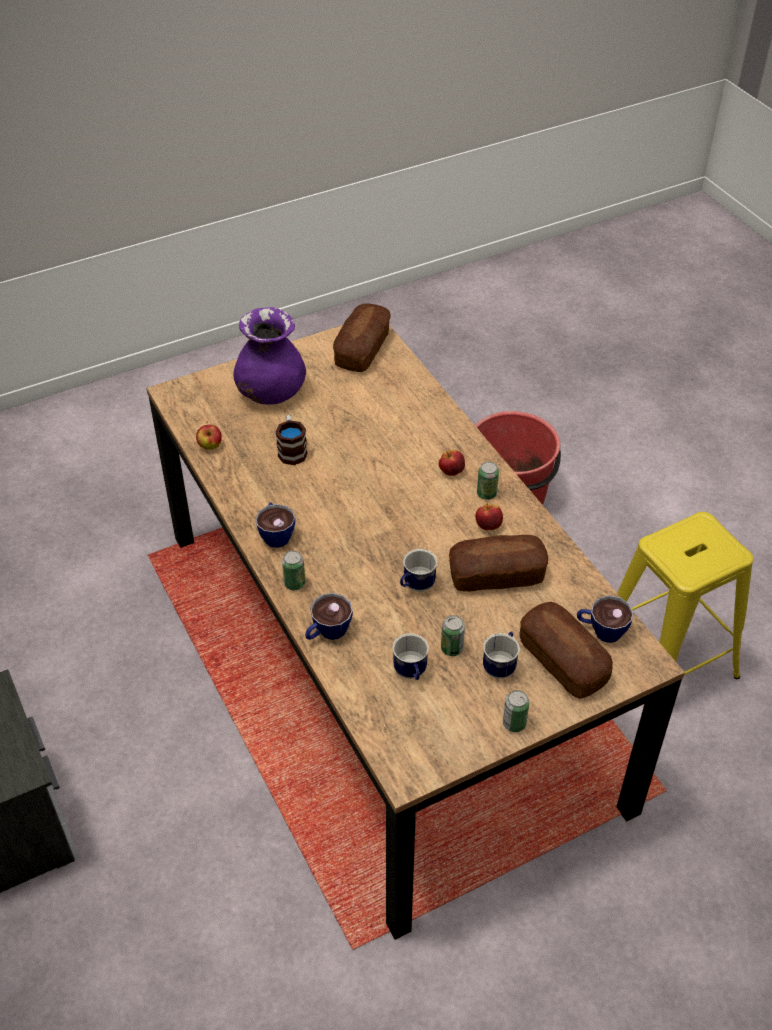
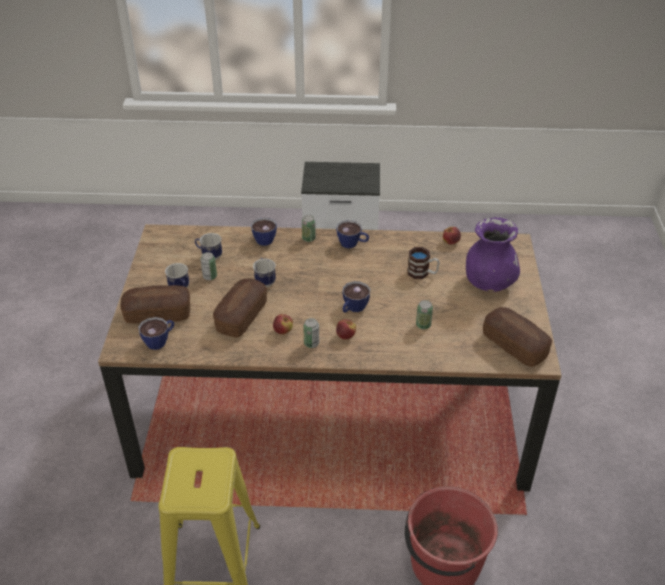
camera: 120 degrees right, 5 degrees down
(401, 483) = (353, 308): none -> cup
(514, 723) = (143, 278): can -> can (423, 325)

